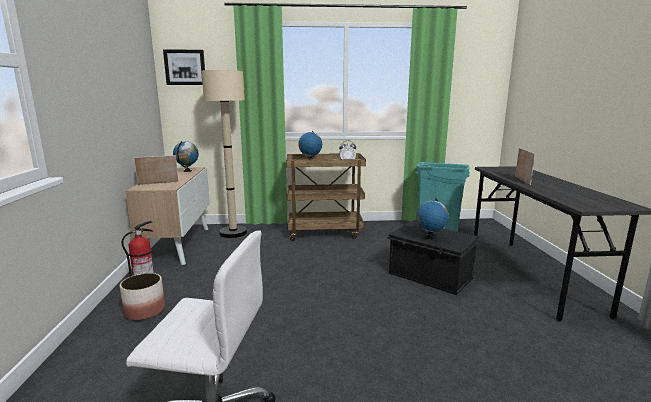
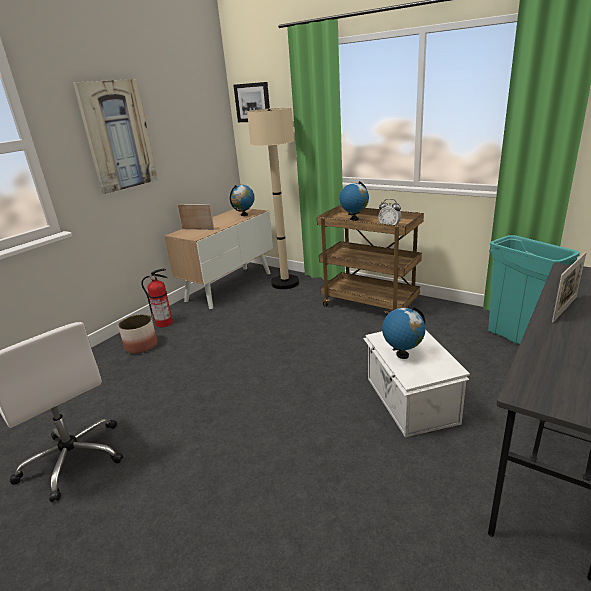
camera: 40 degrees right, 10 degrees up
(90, 75) = (118, 136): none -> picture
(430, 276) = (409, 400): black storage box -> white storage box

